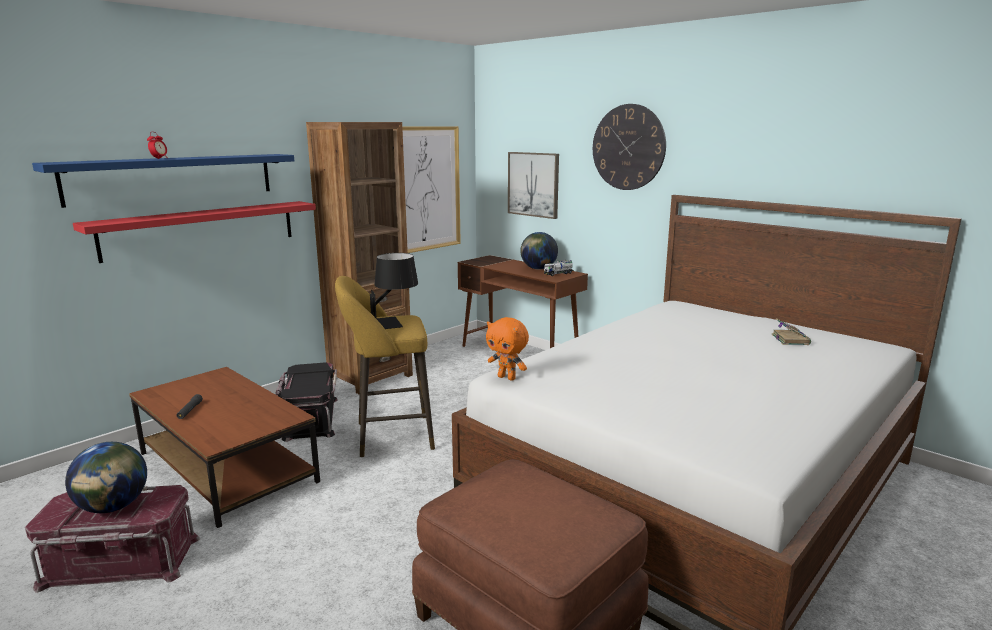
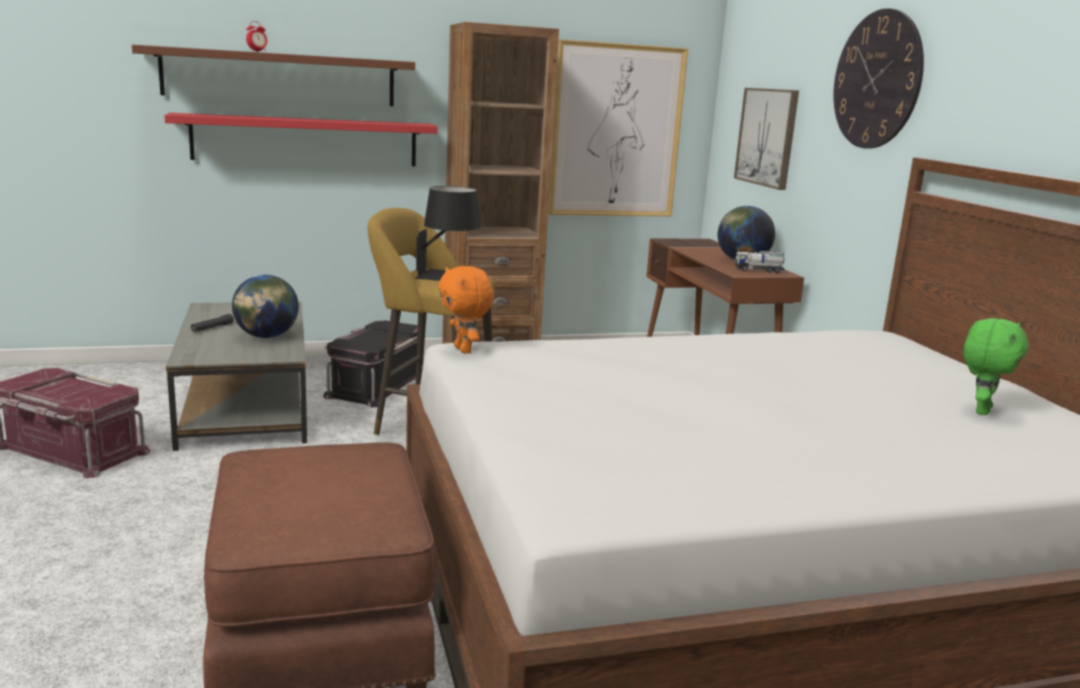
camera: 30 degrees right, 0 degrees up
(113, 507) = (70, 389): globe -> globe (266, 336)
(173, 178) = (280, 77): blue shelf -> brown shelf
(228, 467) = (246, 405): brown coffee table -> grey coffee table
(790, 339) = (980, 410): book -> green plush toy

